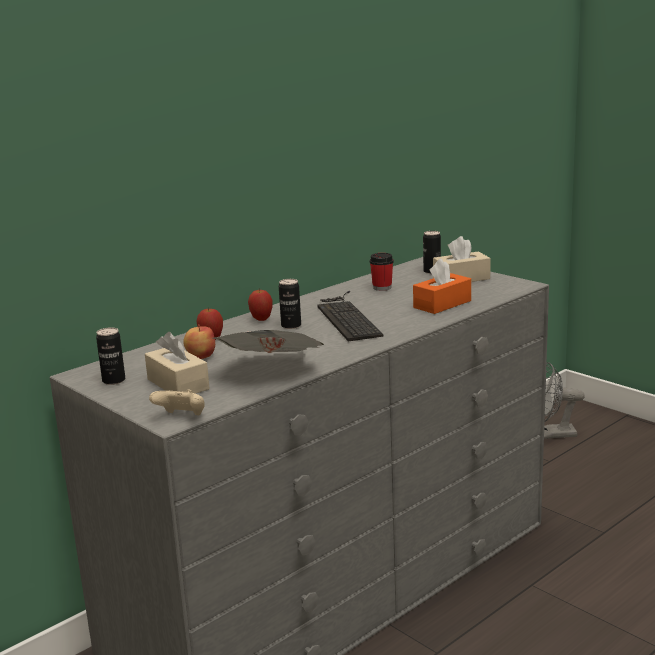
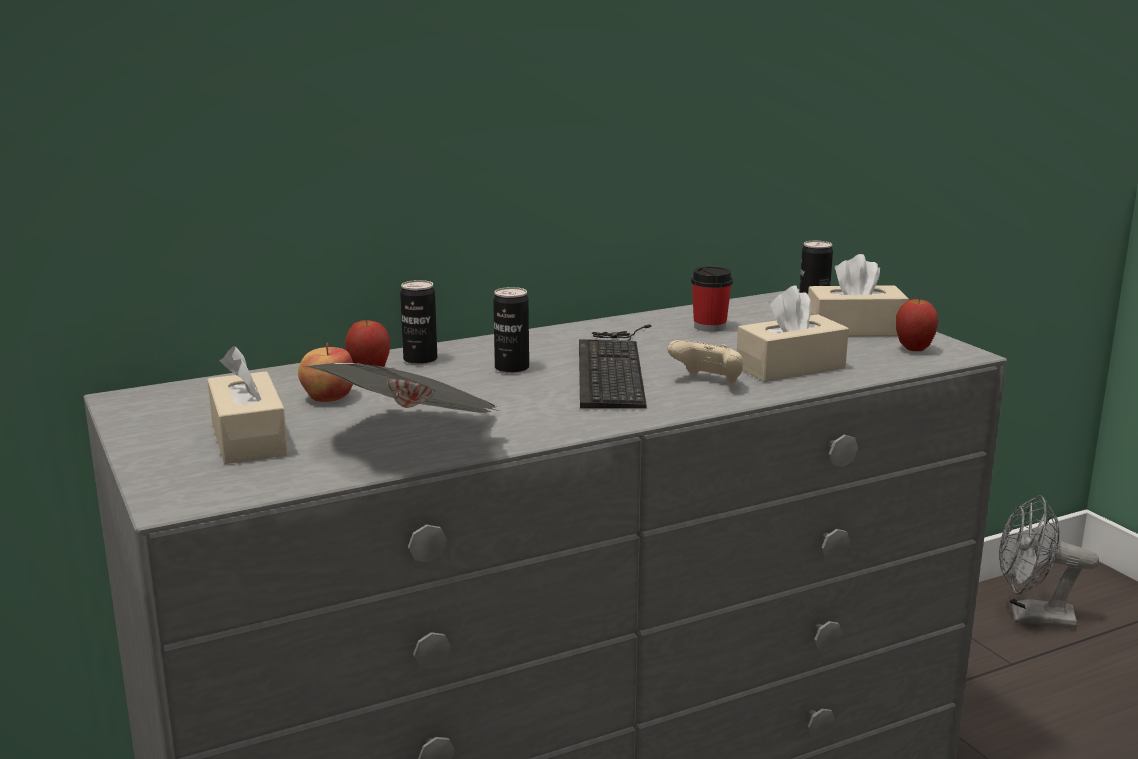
camera: 15 degrees right, 0 degrees up
(114, 380) = (162, 417): can -> can (420, 360)
(181, 417) = (197, 498): beige game controller -> beige game controller (708, 382)
(261, 319) = (475, 352): apple -> apple (914, 349)
(442, 304) = (790, 367): orange tissue box -> beige tissue box

